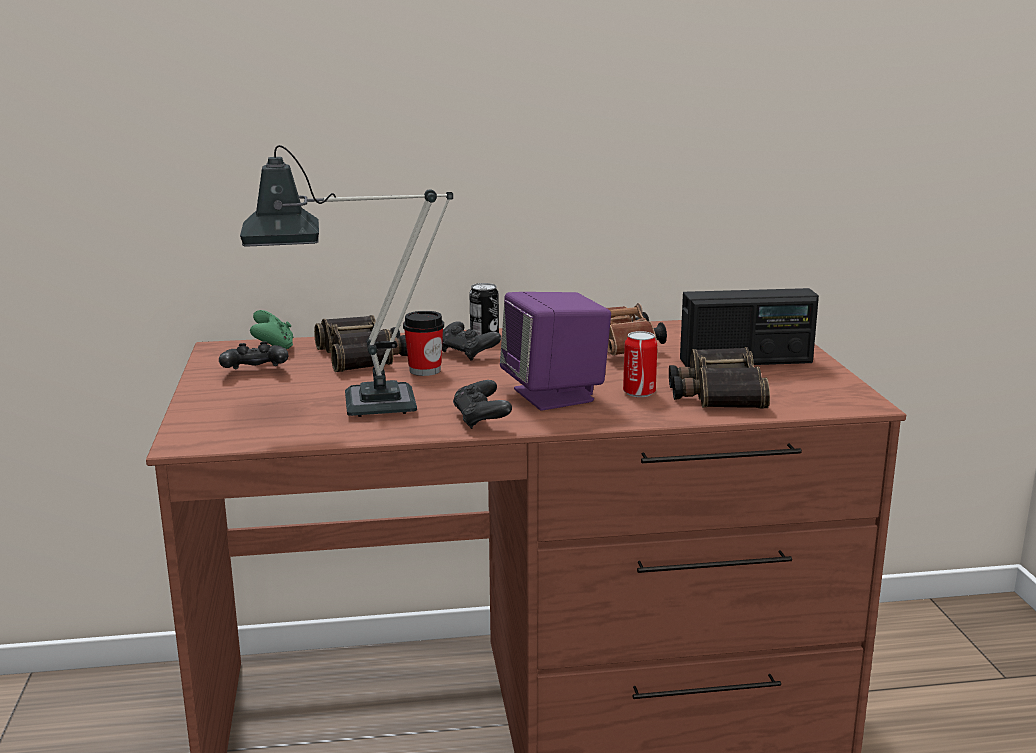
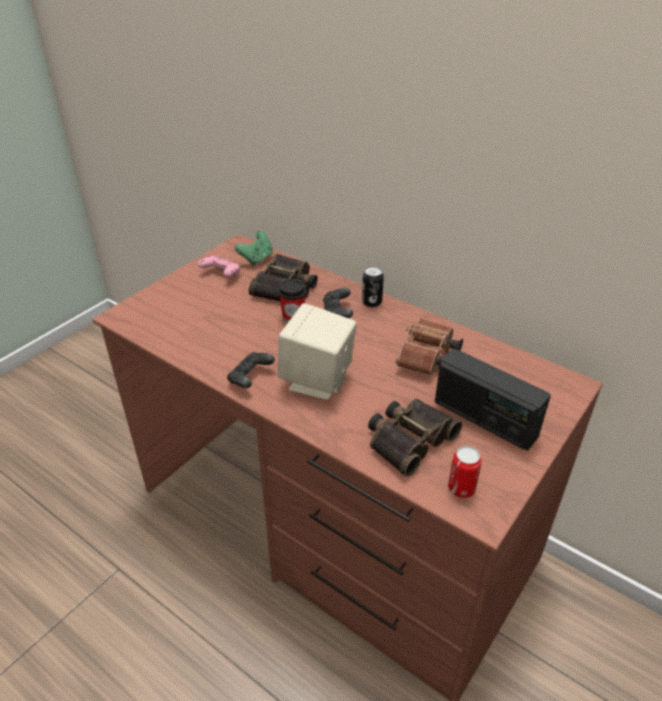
camera: 45 degrees right, 20 degrees up
(255, 372) = (221, 274): black game controller -> pink game controller
(359, 407) = (217, 331): table lamp -> none
(555, 395) = (317, 381): purple speaker -> beige speaker
(639, 393) = (364, 408): can -> can (461, 488)

